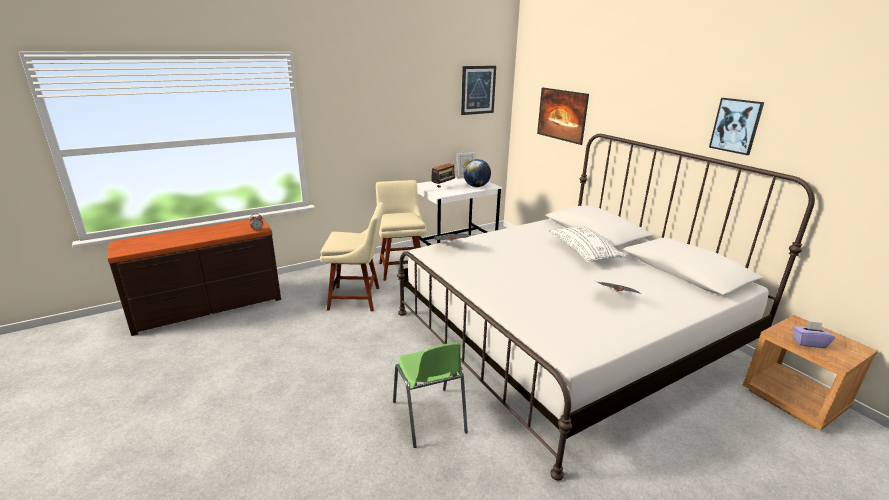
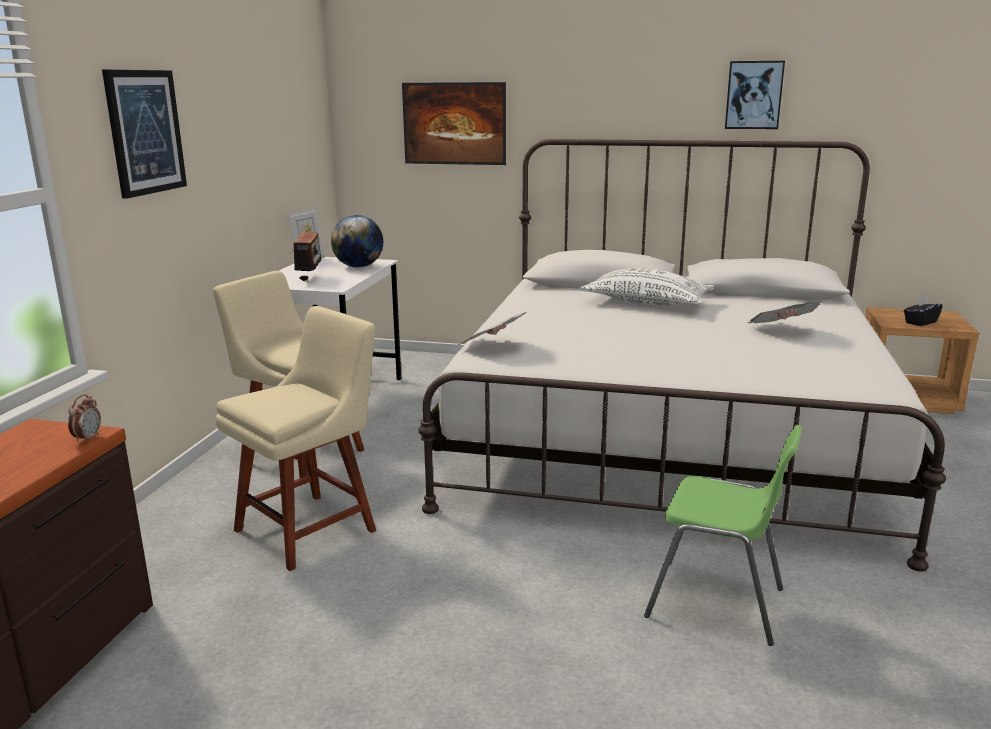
camera: 45 degrees left, 5 degrees down
(478, 90) = (293, 94): picture -> picture (145, 132)
(808, 343) = (920, 322): purple tissue box -> black tissue box

